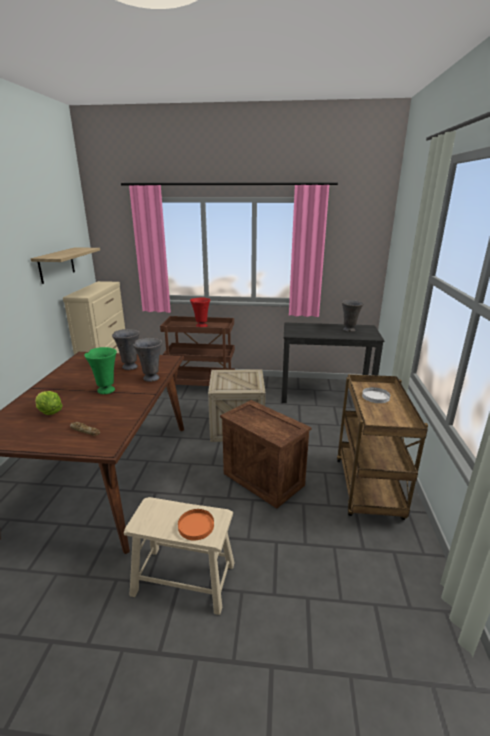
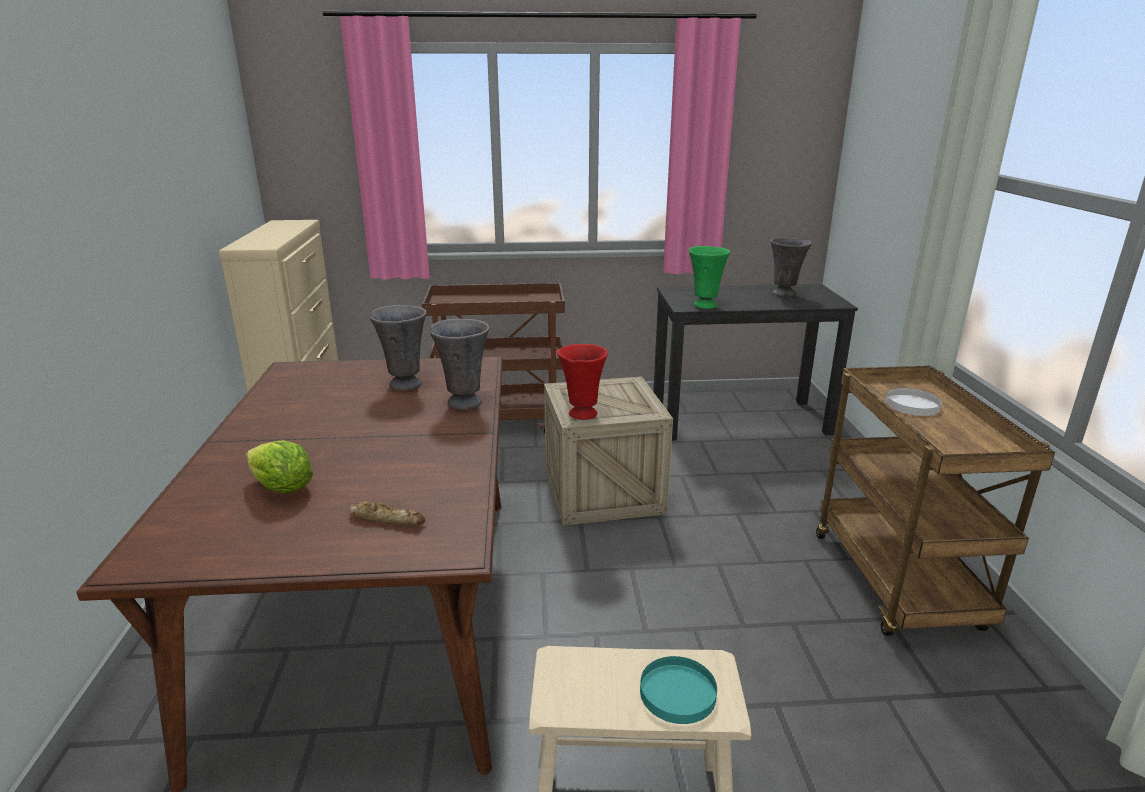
camera: 10 degrees left, 0 degrees up
(56, 265) = (201, 181): shelf -> none
(106, 390) = (383, 433): green vase -> green vase (704, 305)
(195, 526) = (677, 693): orange plate -> turquoise plate
(201, 326) = (500, 301): red vase -> red vase (581, 414)
(264, 479) = (700, 586): crate -> none

